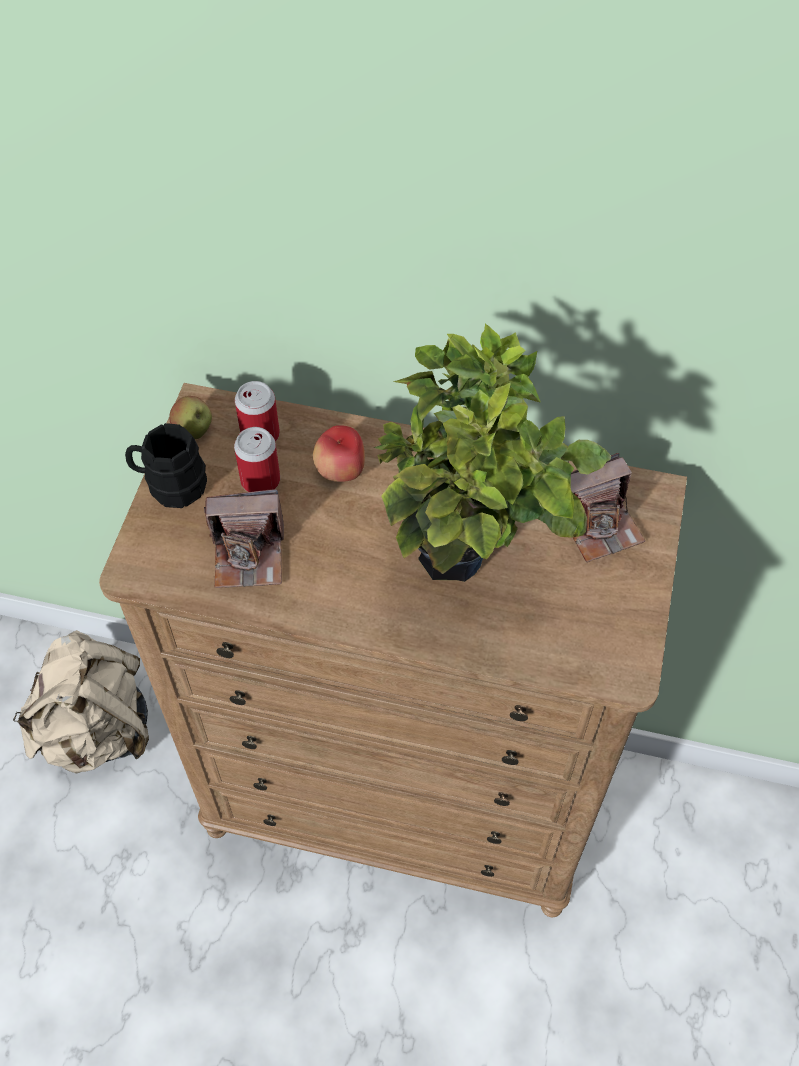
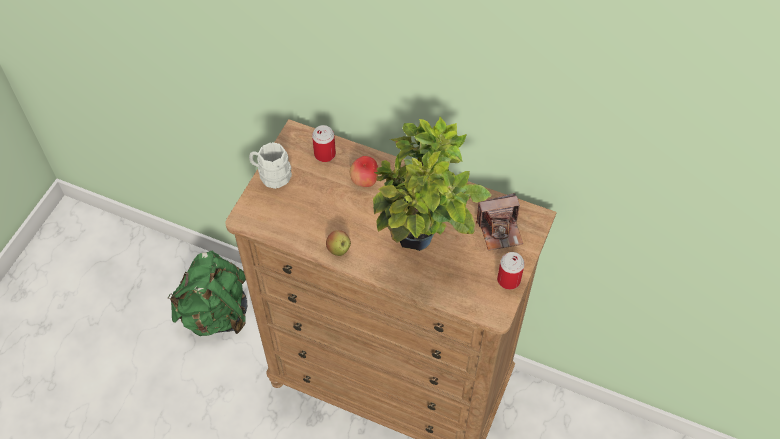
camera: 10 degrees right, 0 degrees up
(97, 730) = (216, 313): beige backpack -> green backpack
(170, 485) = (271, 175): black mug -> white mug
(194, 431) = (289, 147): apple -> apple (339, 249)
(249, 554) = (306, 219): camera -> none
(260, 480) = (320, 179): can -> can (508, 280)

